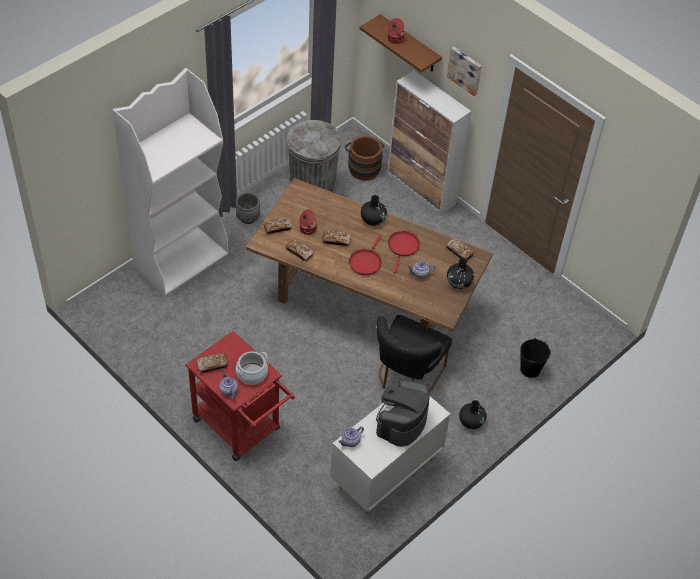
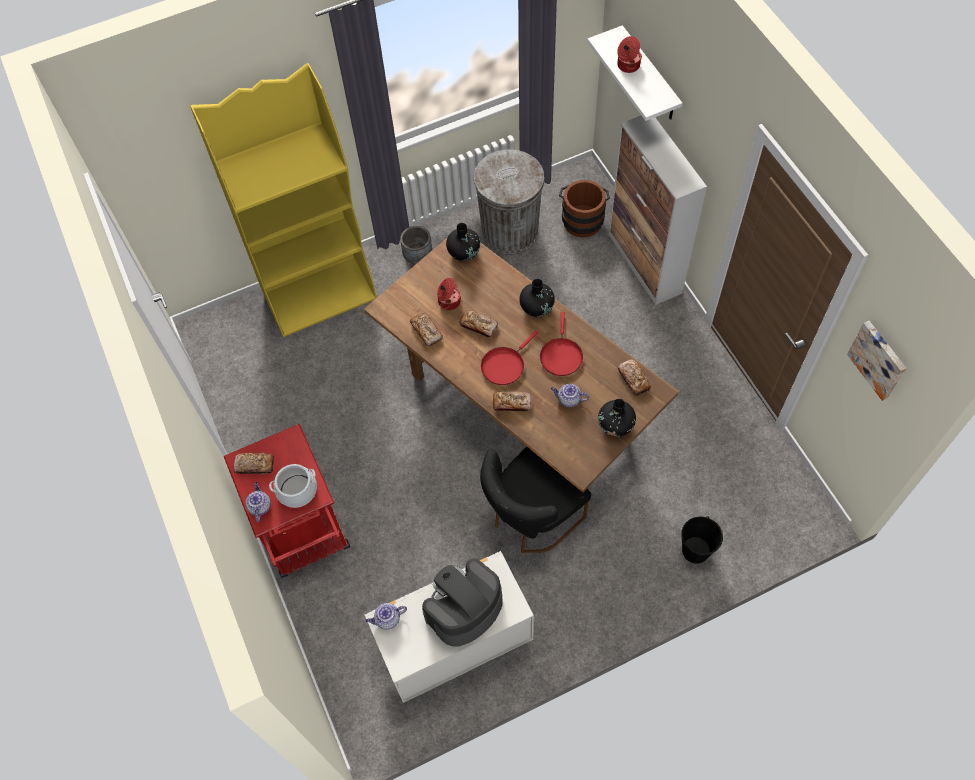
camera: 25 degrees right, 10 degrees up
(181, 260) = (320, 295): white bookcase -> yellow bookcase
(277, 227) = (412, 291): bread -> bread (512, 403)
(403, 247) = (561, 356): red frying pan -> red frying pan turned 150 degrees clockwise
(409, 44) = (650, 76): brown shelf -> white shelf
(465, 70) = (706, 129): picture -> picture (878, 359)
(471, 422) = (590, 605): black vase -> black vase (463, 252)

